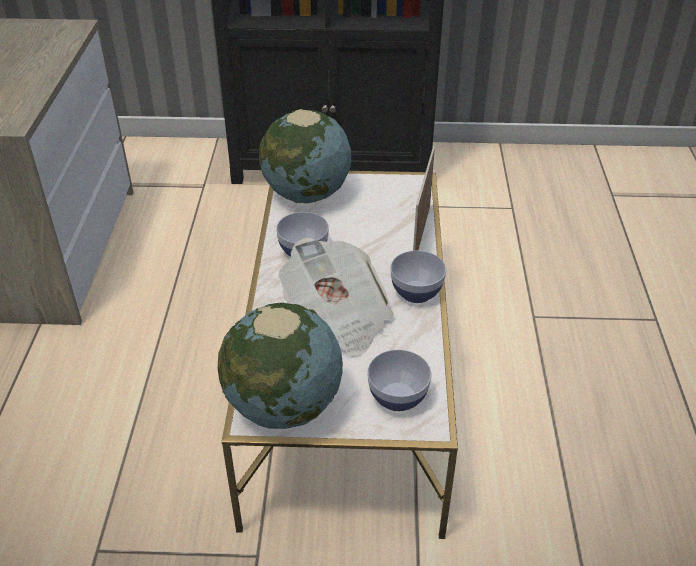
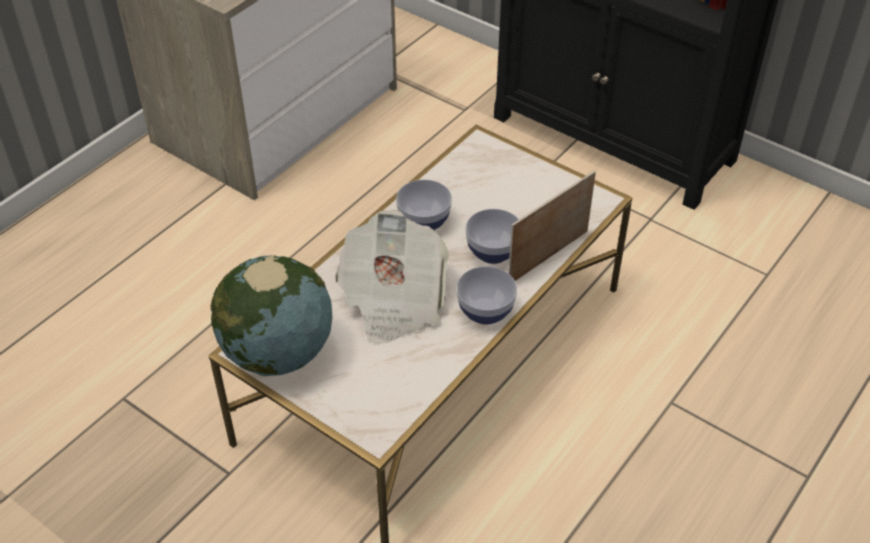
camera: 35 degrees right, 5 degrees up
(307, 194) = (481, 165): globe -> none
(397, 397) = (373, 397): bowl -> bowl (492, 252)

